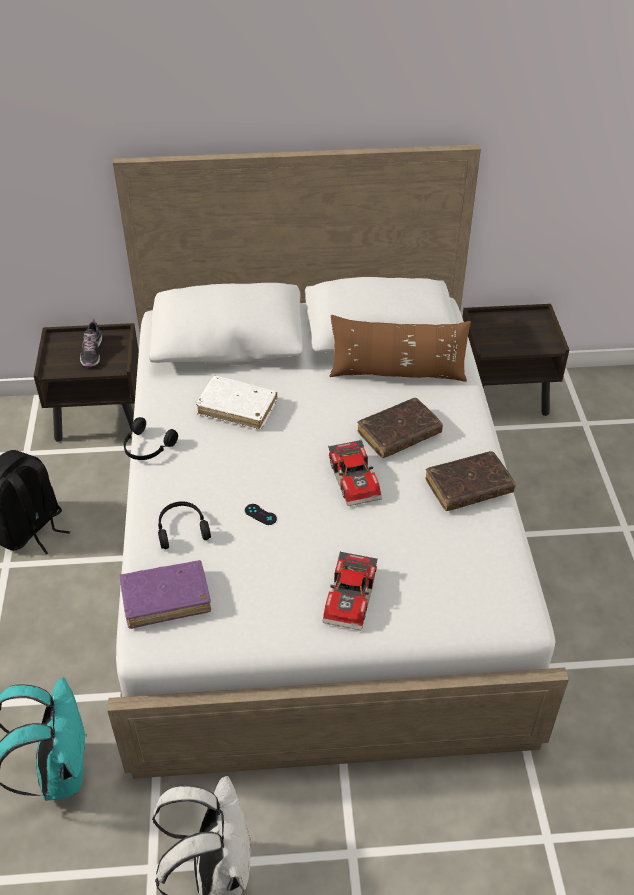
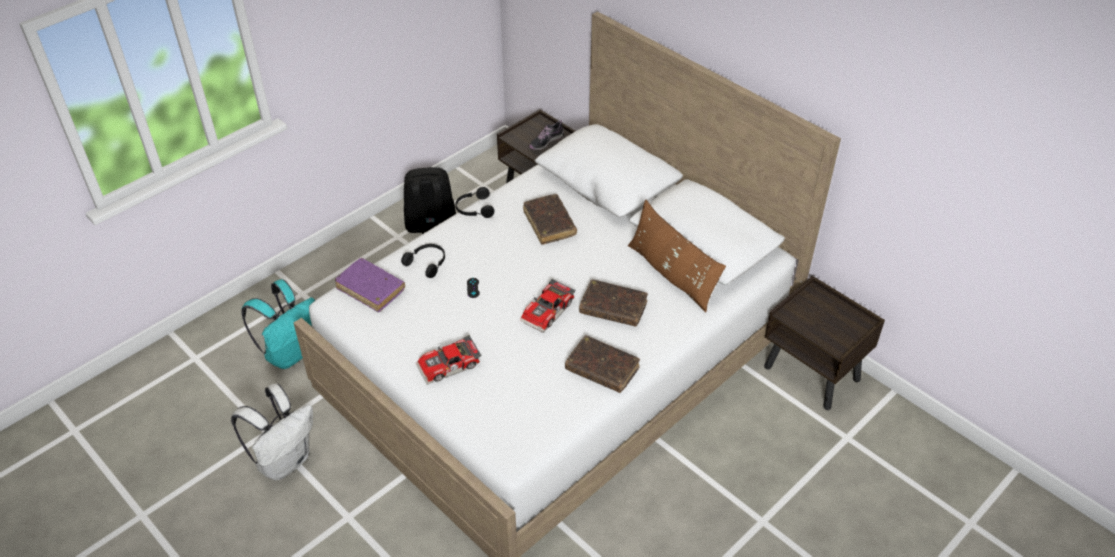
camera: 50 degrees right, 0 degrees up
(237, 408) = (549, 224): white book -> brown book

